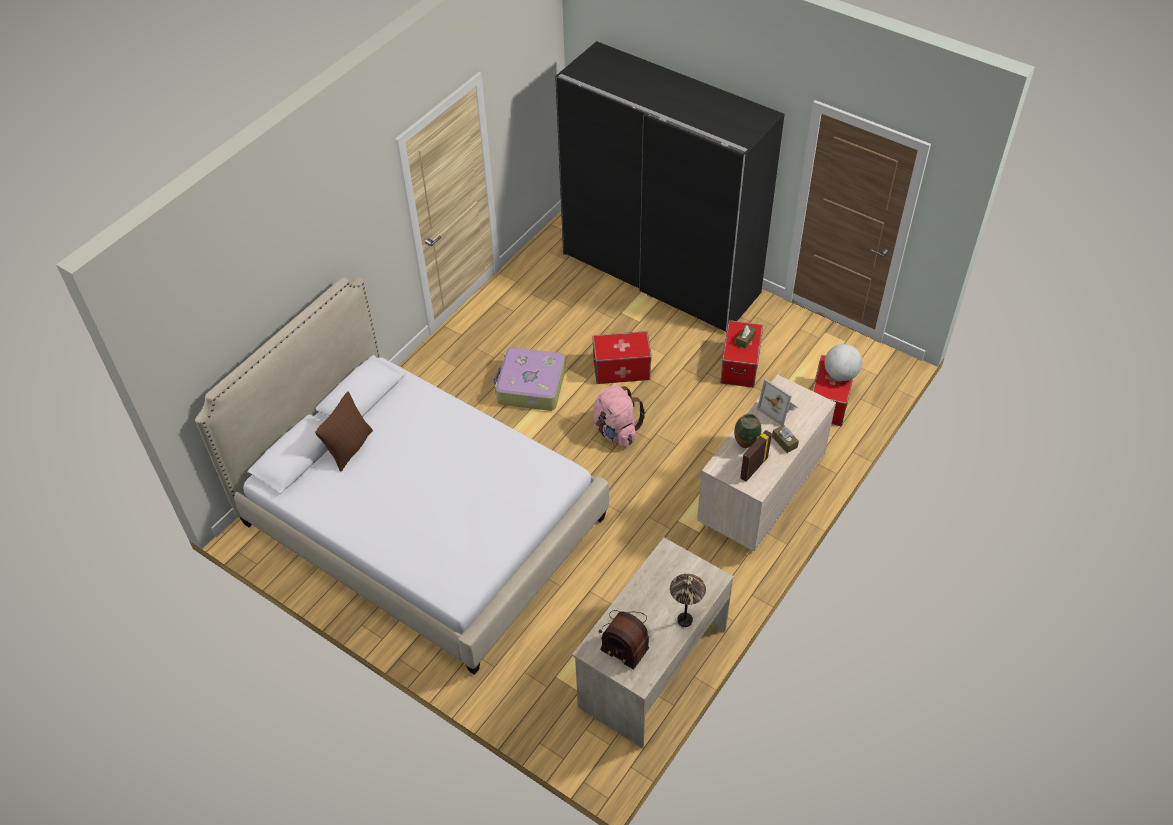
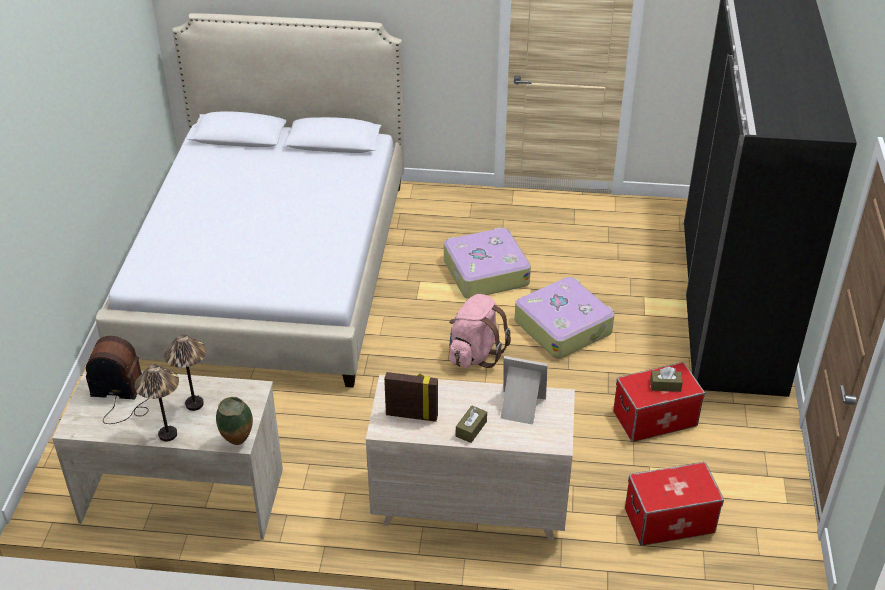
camera: 60 degrees right, 10 degrees down
(350, 448) = (268, 158): brown pillow -> none
(621, 370) = (563, 326): storage box -> suitcase
(624, 638) = (122, 396): radio -> radio turned 90 degrees clockwise
(661, 593) = (195, 404): none -> table lamp
(746, 445) = (441, 398): vase -> vase (238, 443)
(779, 408) = (520, 408): picture frame -> picture frame turned 90 degrees clockwise
(840, 374) = (688, 490): globe -> none

